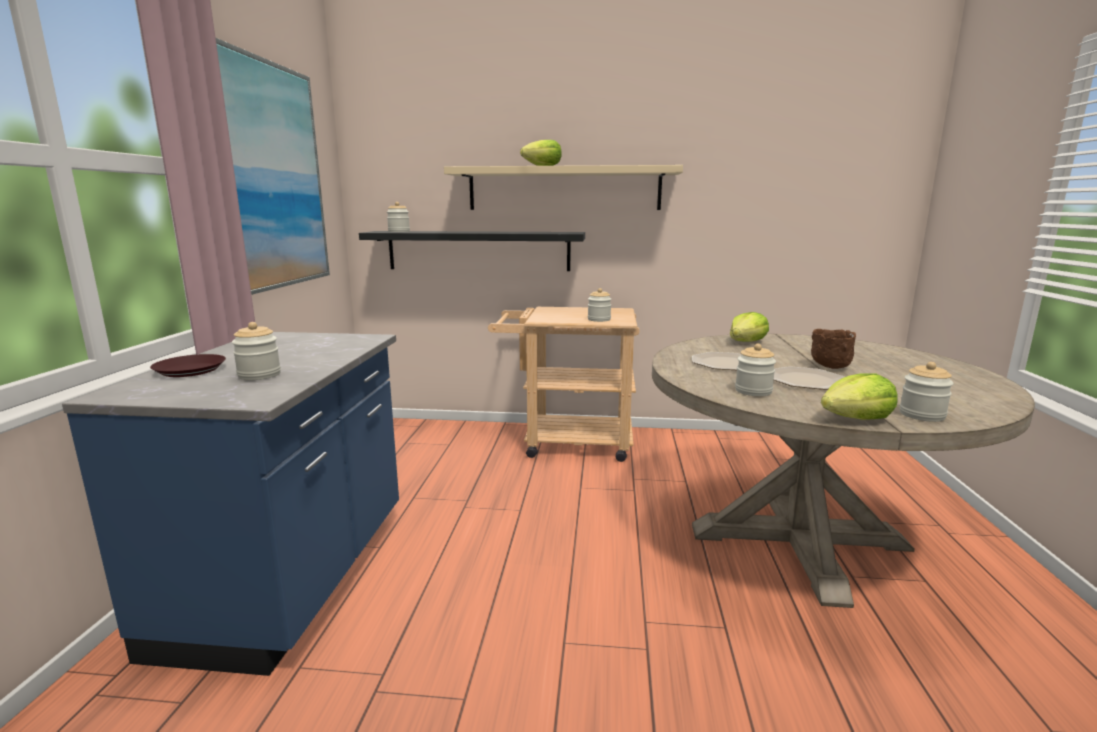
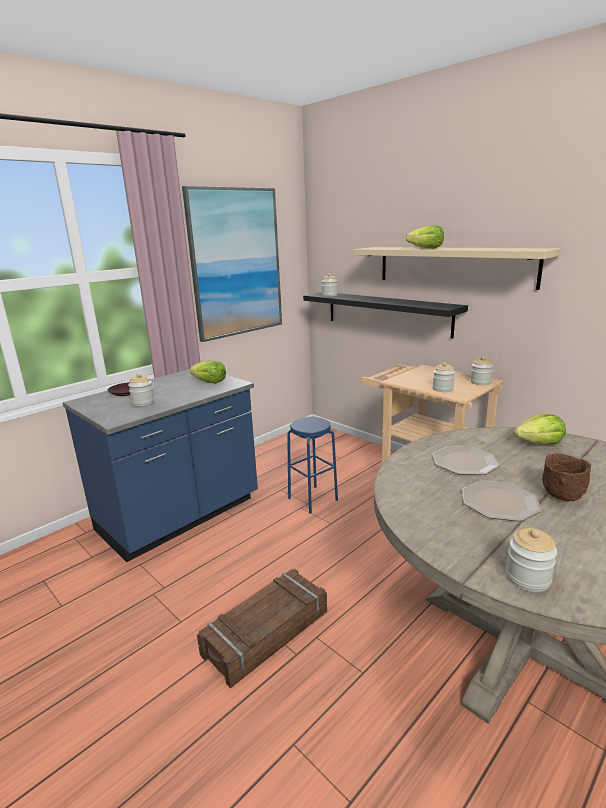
camera: 40 degrees right, 5 degrees up
(468, 493) = (313, 499): none -> blue stool
(588, 647) = (265, 632): none -> crate
(753, 391) = (425, 497): jar -> jar (480, 382)
(856, 419) = (451, 555): lettuce -> lettuce (209, 382)

